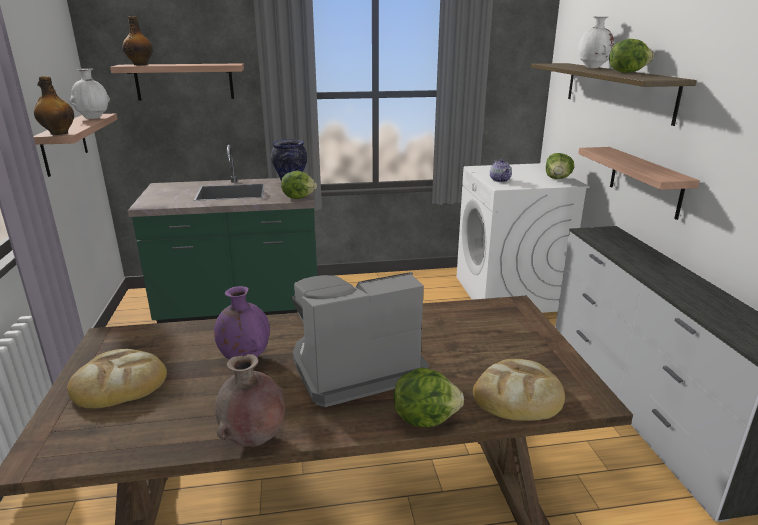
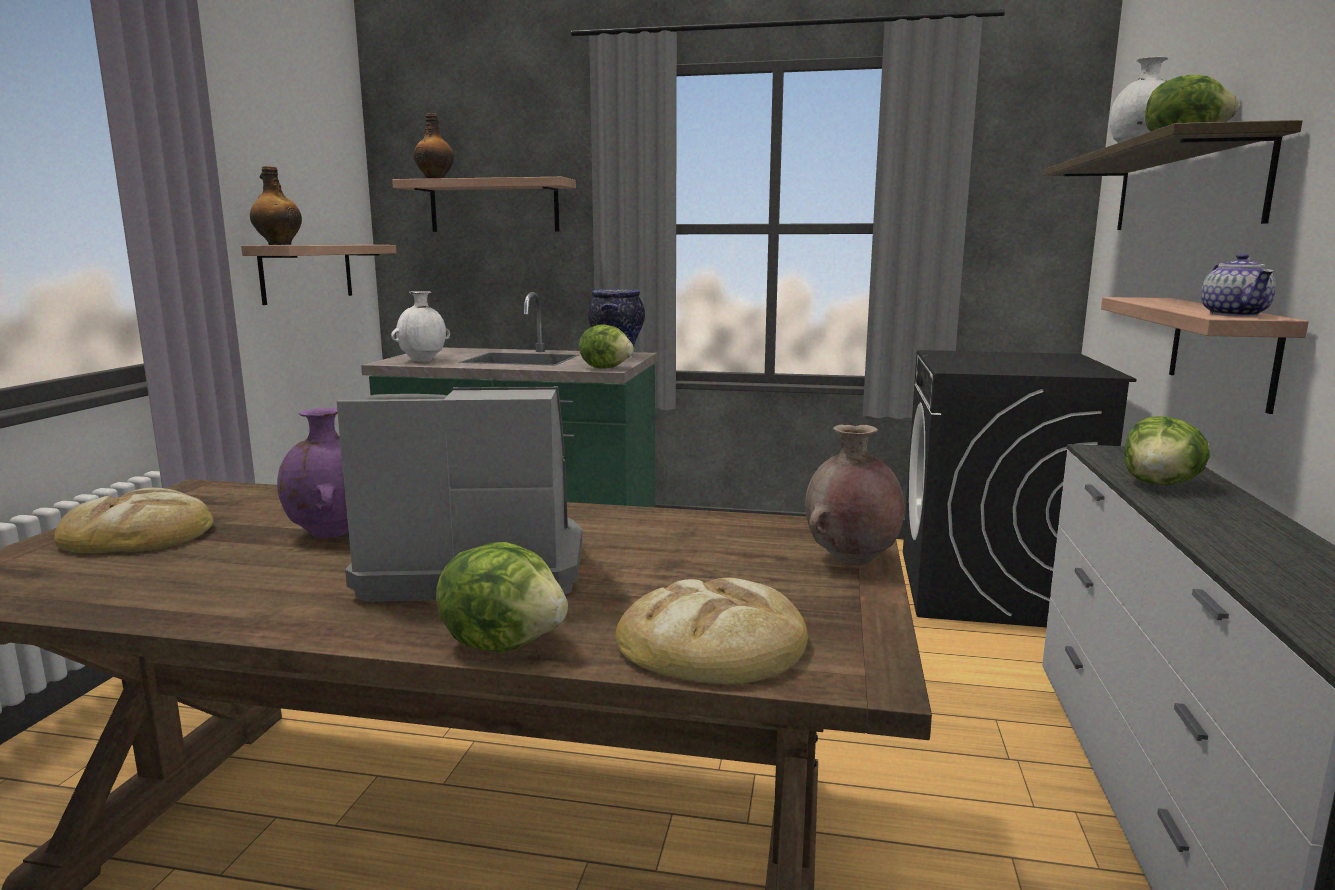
camera: 20 degrees right, 10 degrees down
(94, 118) = (357, 244): white vase -> white vase (423, 360)
(254, 440) = (212, 620): brown vase -> brown vase (851, 560)
(500, 180) = (962, 364): teapot -> teapot (1235, 314)
(509, 293) = (990, 589): white washing machine -> black washing machine
(557, 179) = (1079, 368): lettuce -> lettuce (1160, 484)

